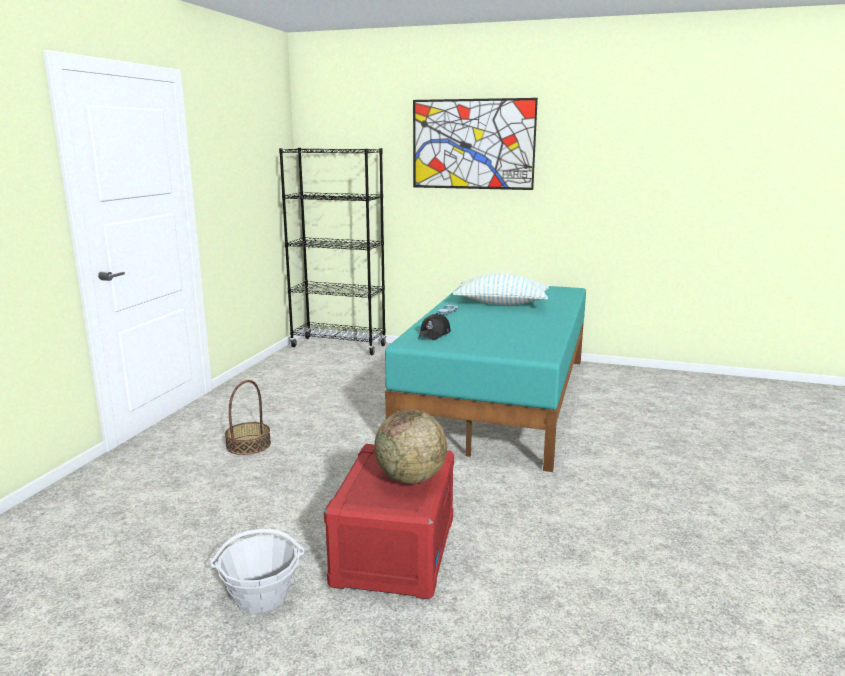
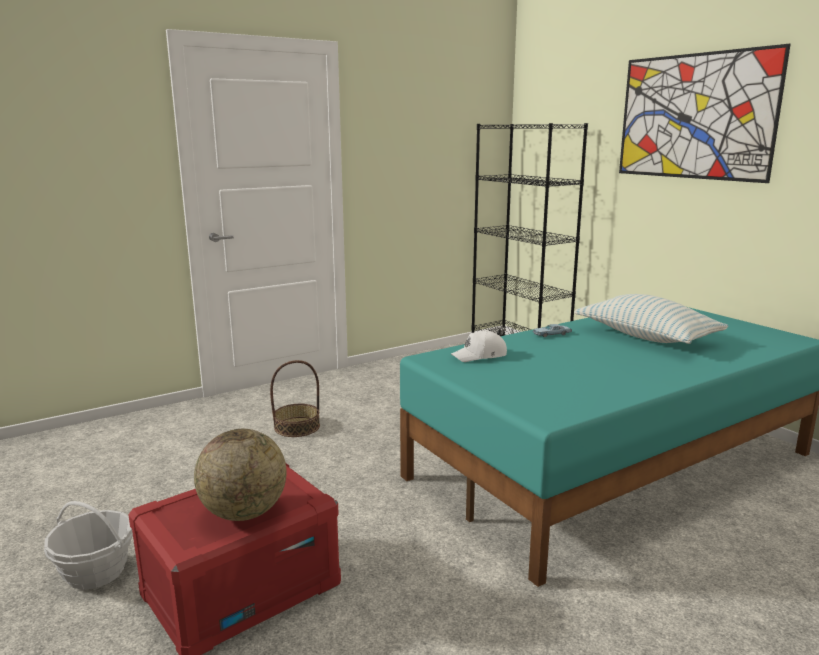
camera: 40 degrees right, 0 degrees up
(434, 334) = (480, 356): black cap -> white cap

